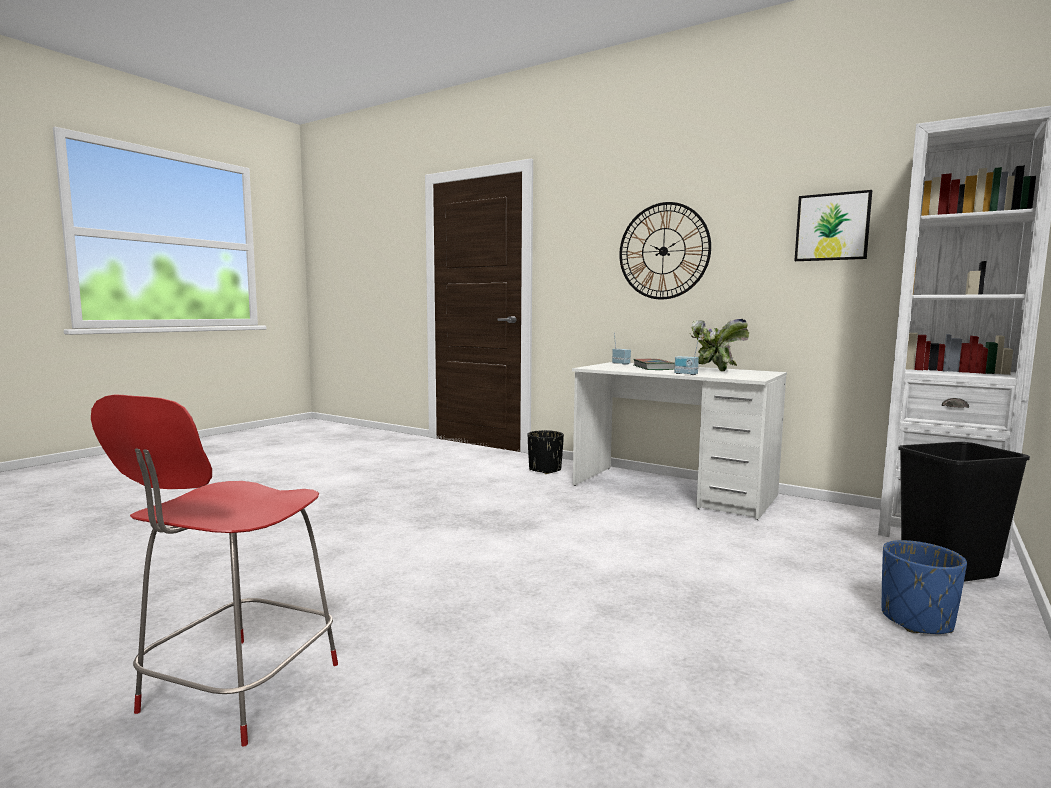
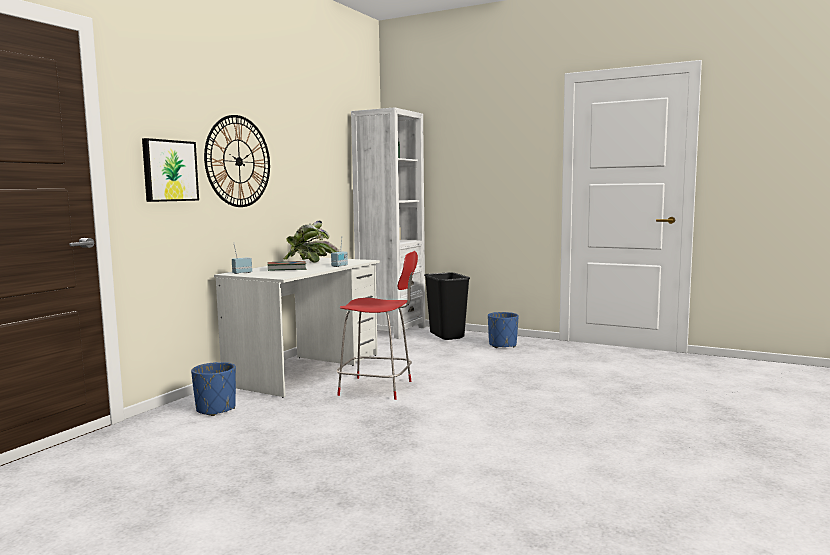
camera: 95 degrees left, 0 degrees up
(236, 691) = (700, 458): red chair -> red chair (378, 388)
(545, 470) = (216, 409): black planter -> blue planter
(832, 227) = (324, 154): picture -> picture (169, 171)

